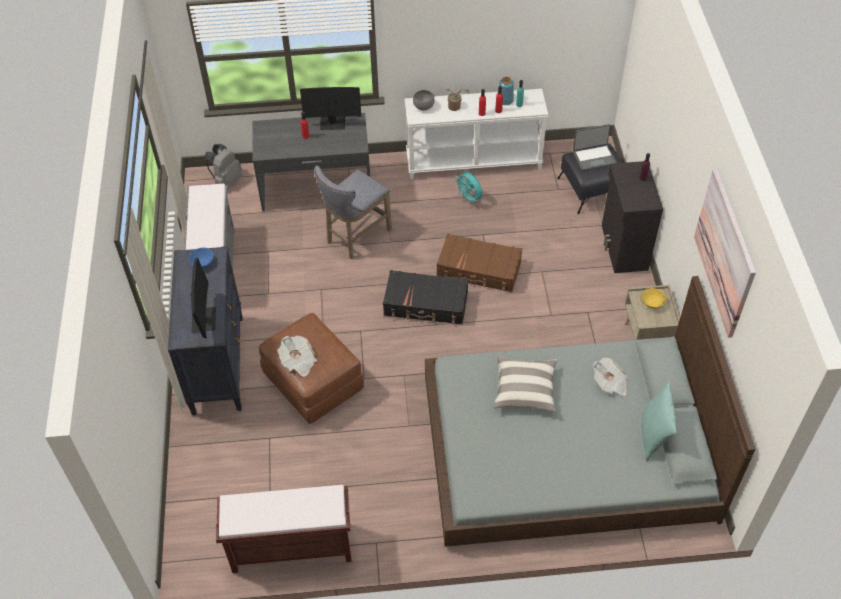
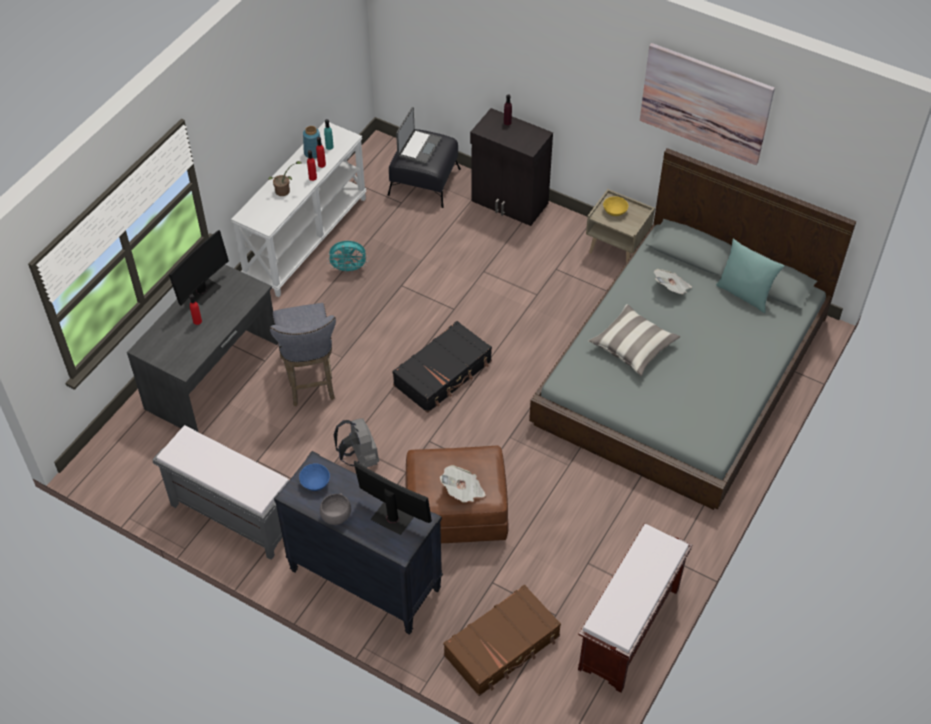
camera: 55 degrees left, 0 degrees up
(226, 181) = (121, 445): grey backpack -> grey backpack (359, 457)
(423, 107) = (258, 212): grey bowl -> grey bowl (336, 517)
(479, 270) = (440, 312): brown suitcase -> brown suitcase (502, 646)

